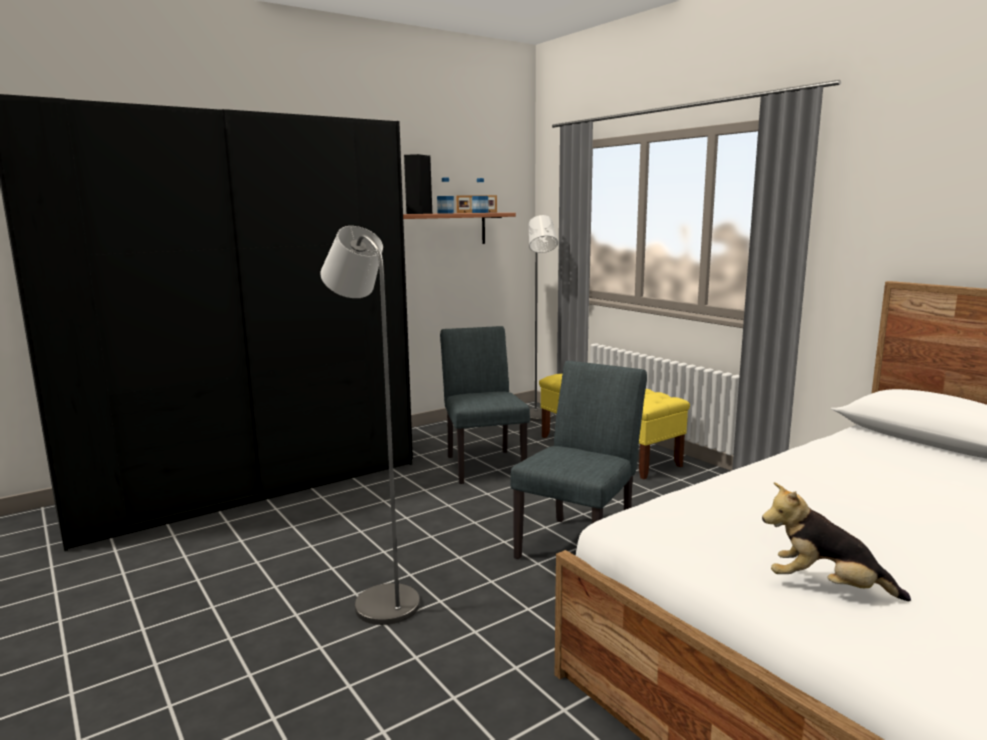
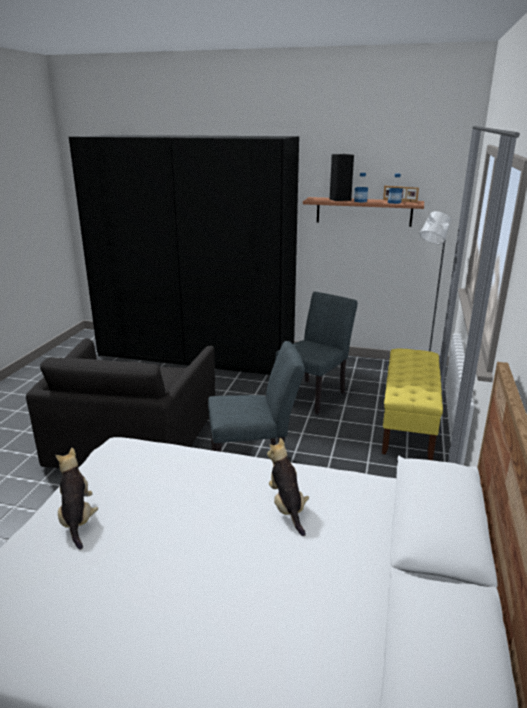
camera: 50 degrees right, 10 degrees up
(380, 600) = (132, 435): grey floor lamp -> black armchair
(871, 476) = (287, 507): none -> plush toy

